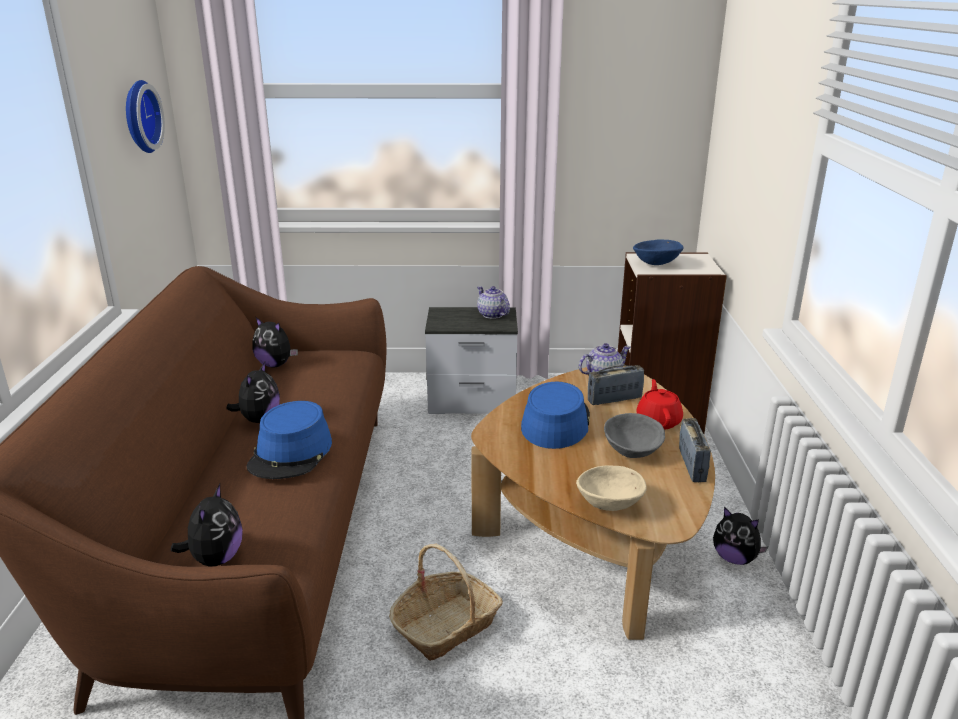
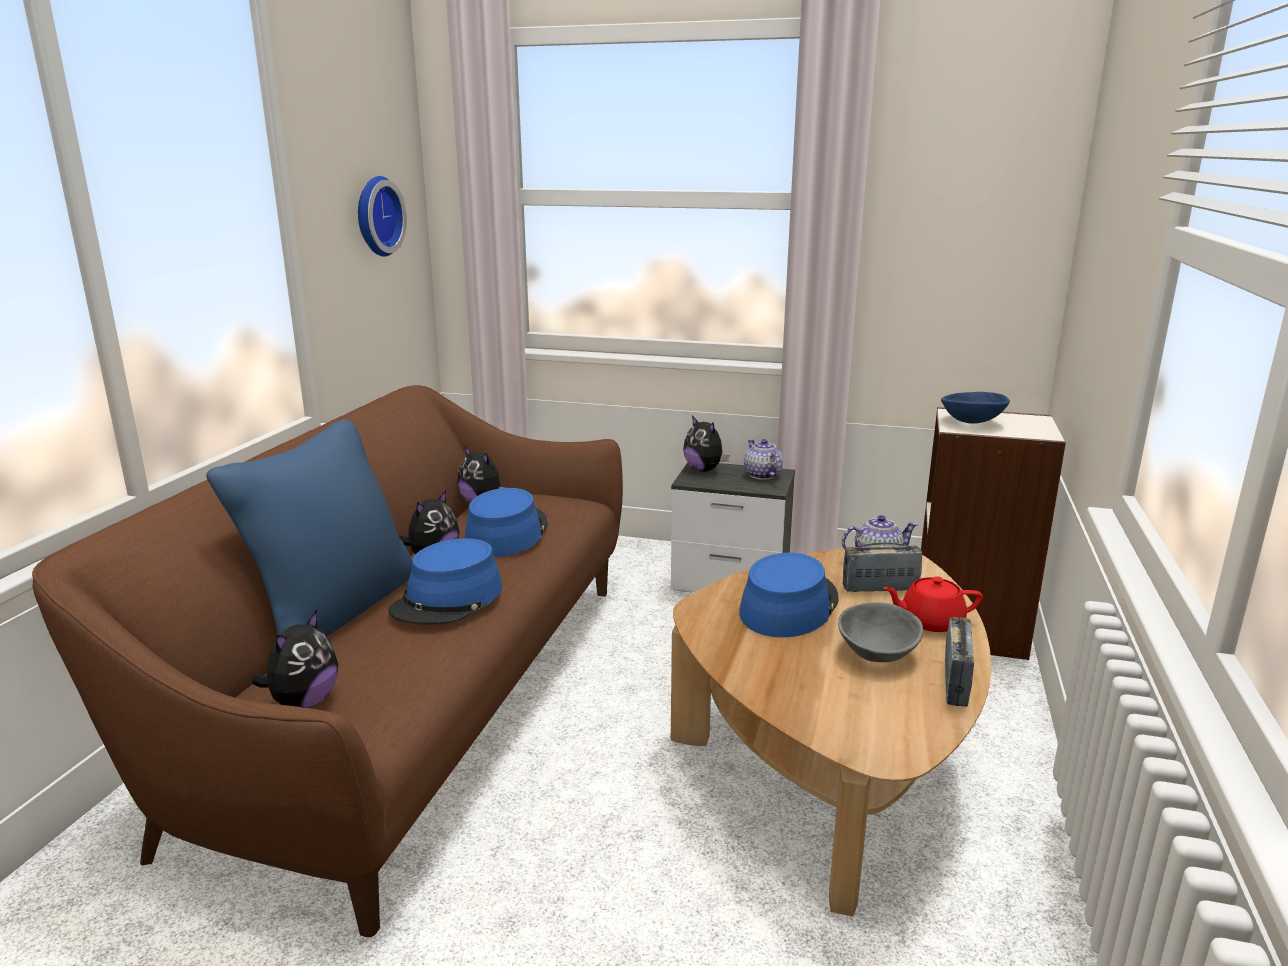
camera: 15 degrees right, 5 degrees down
(195, 476) = (333, 610): none -> blue pillow
(310, 389) = (506, 533): none -> blue hat
(446, 626) = (596, 846): basket -> none
(609, 505) = (816, 716): beige bowl -> none
(658, 421) = (930, 621): red teapot -> red teapot turned 105 degrees counterclockwise
(734, 558) = (1023, 831): plush toy -> plush toy (704, 470)

